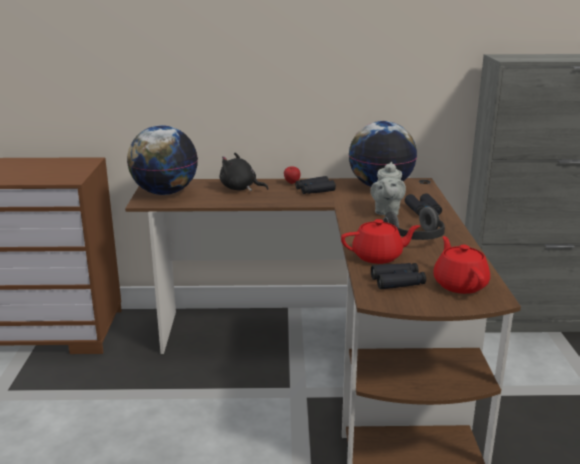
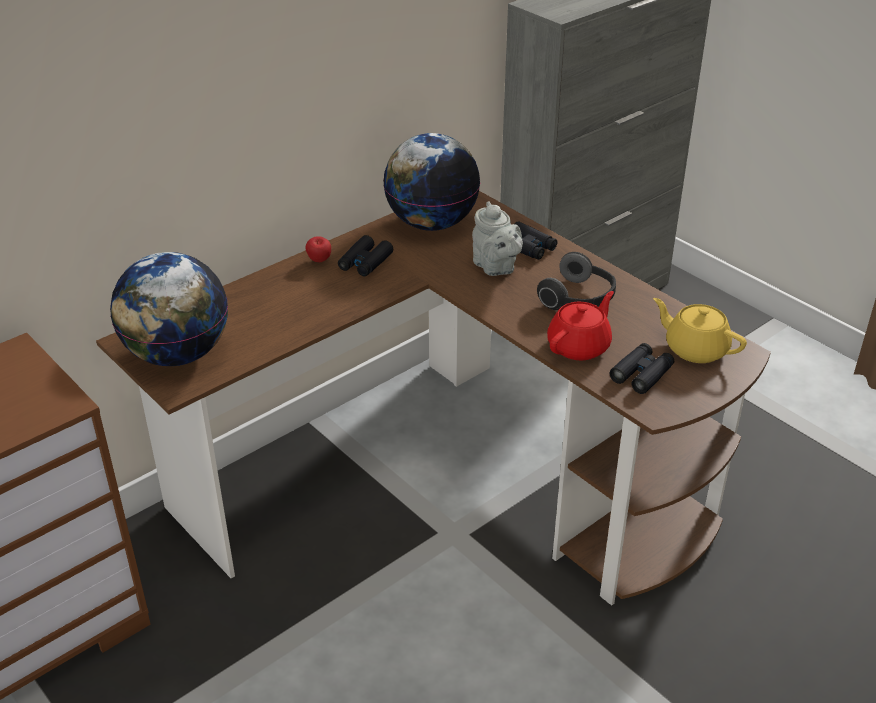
camera: 40 degrees left, 15 degrees up
(240, 189) = (269, 300): black plush toy -> none
(459, 284) = (695, 349): red teapot -> yellow teapot

